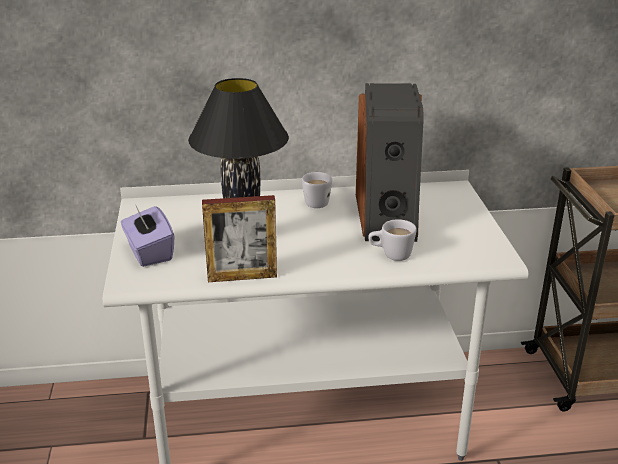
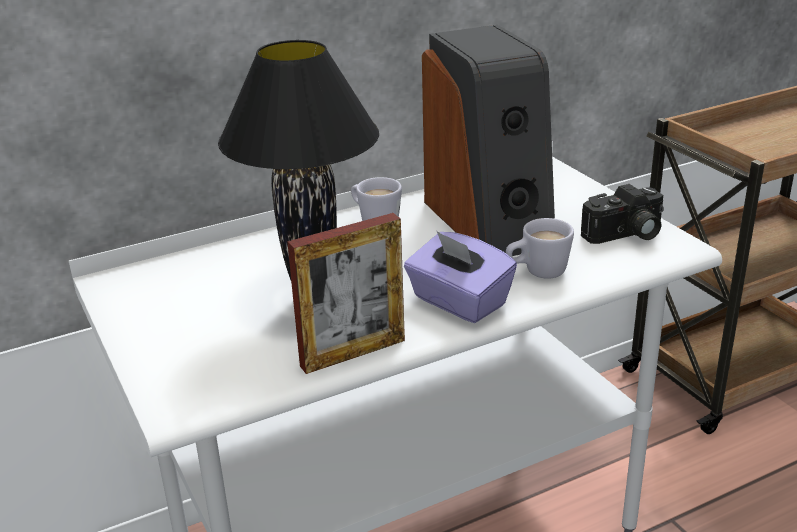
camera: 20 degrees left, 0 degrees up
(149, 252) = (178, 350): purple tissue box -> purple tissue box (458, 302)
(470, 244) = (625, 235): none -> camera

